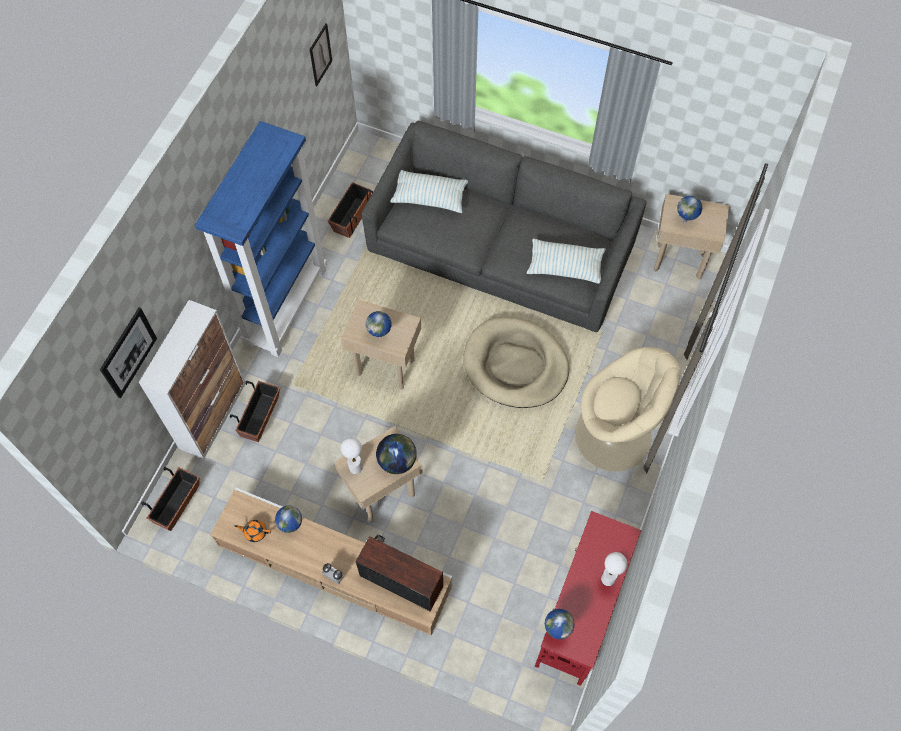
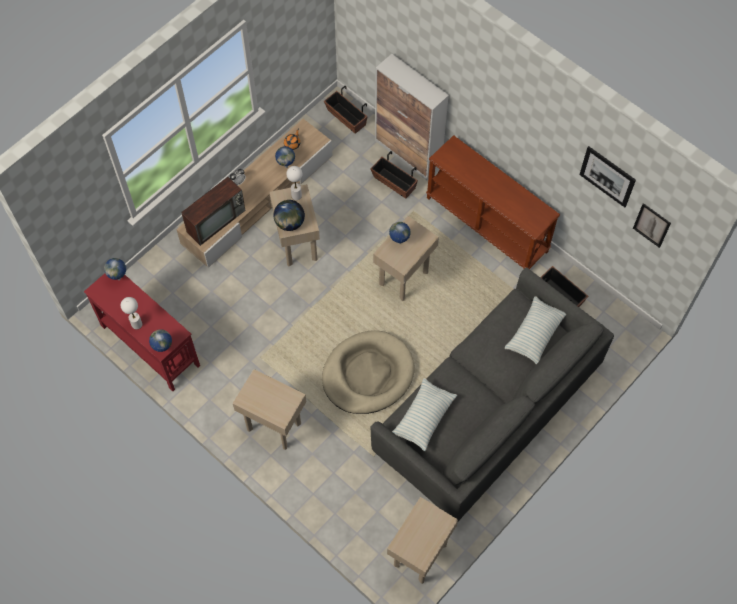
camera: 110 degrees right, 0 degrees up
(128, 352) = (398, 34): picture -> picture (607, 176)
(286, 305) = (487, 224): blue bookcase -> brown console table
(614, 436) = (274, 426): beige armchair -> beige side table
(685, 221) = (421, 523): globe -> globe (163, 349)

